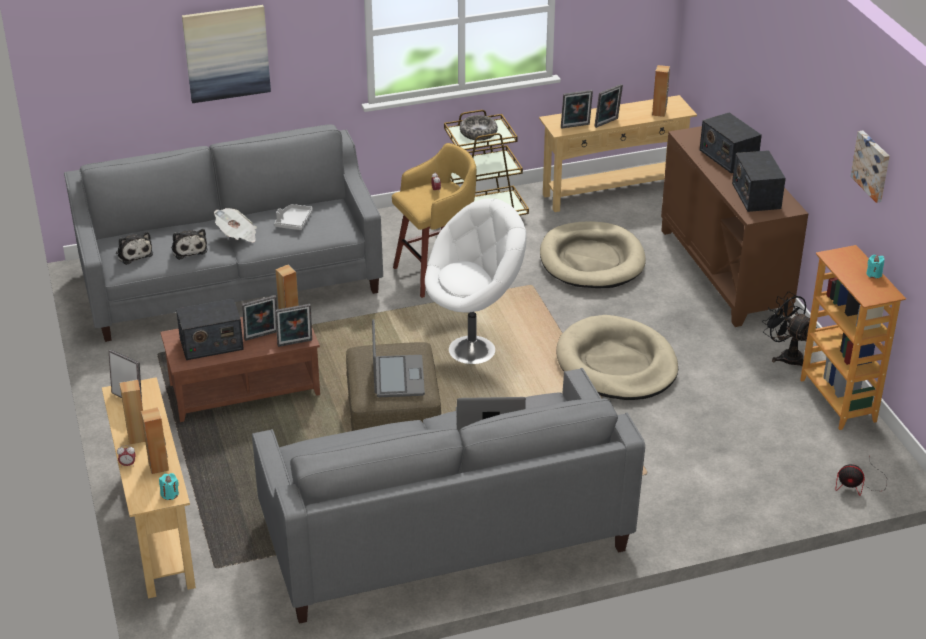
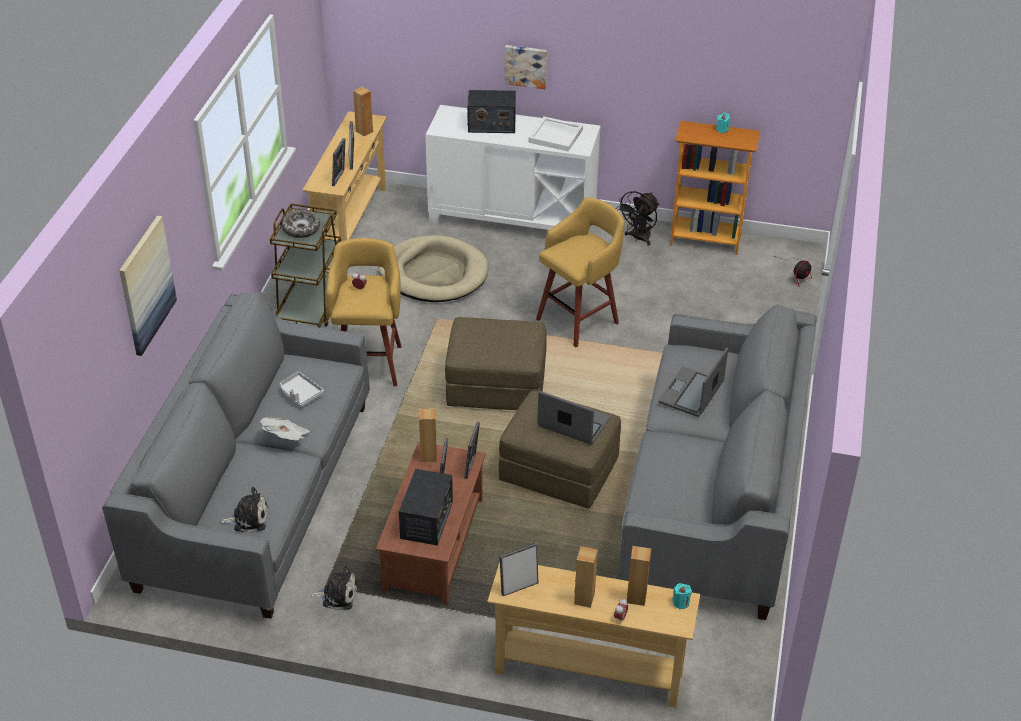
camera: 60 degrees left, 5 degrees up
(189, 249) = (278, 478): plush toy -> plush toy (337, 595)
(473, 350) = (496, 386): white armchair -> brown ottoman
(617, 364) = (579, 320): beige dog bed -> yellow stool
(725, 271) = (512, 218): brown cabinet -> white cabinet
(756, 195) = (556, 136): radio -> white tray
(786, 356) = (638, 238): black fan -> black fan turned 45 degrees counterclockwise
(872, 165) = (684, 53): picture -> picture (526, 65)

